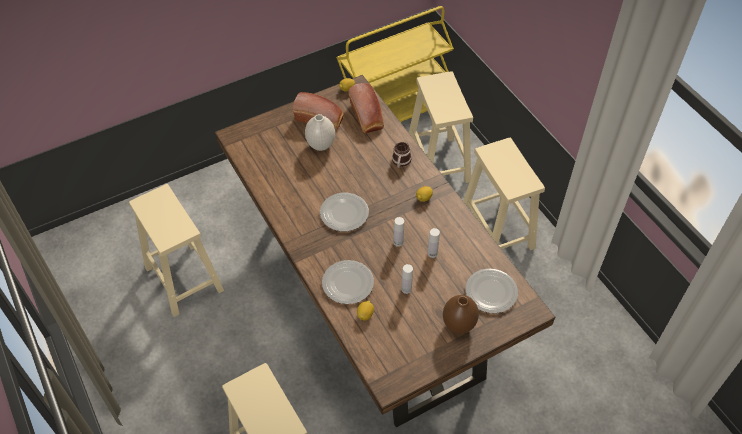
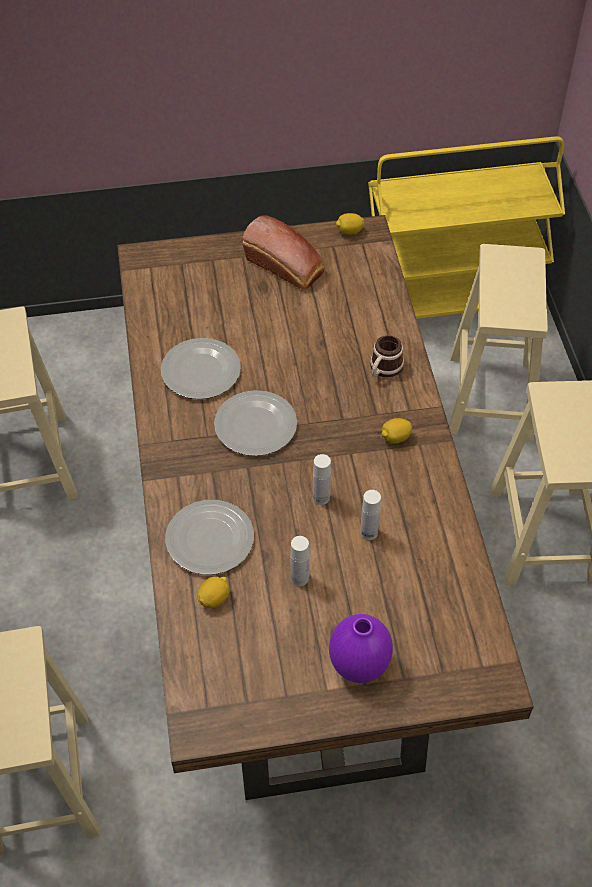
camera: 20 degrees right, 0 degrees up
(321, 146) = (268, 309): white vase -> none
(367, 117) = (361, 283): bread -> none
(458, 325) = (358, 667): brown vase -> purple vase
(491, 291) = (440, 627): plate -> plate (202, 370)

